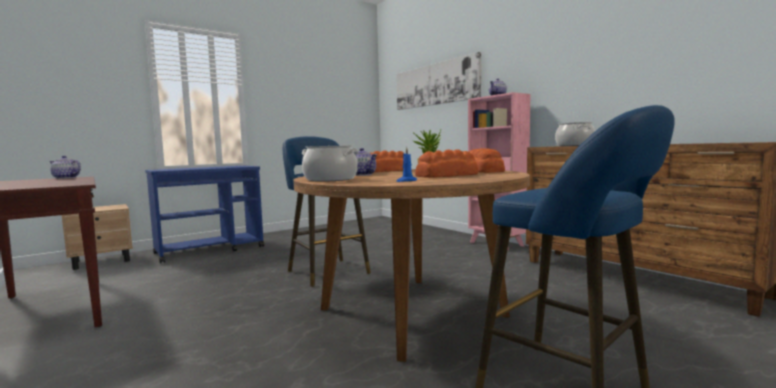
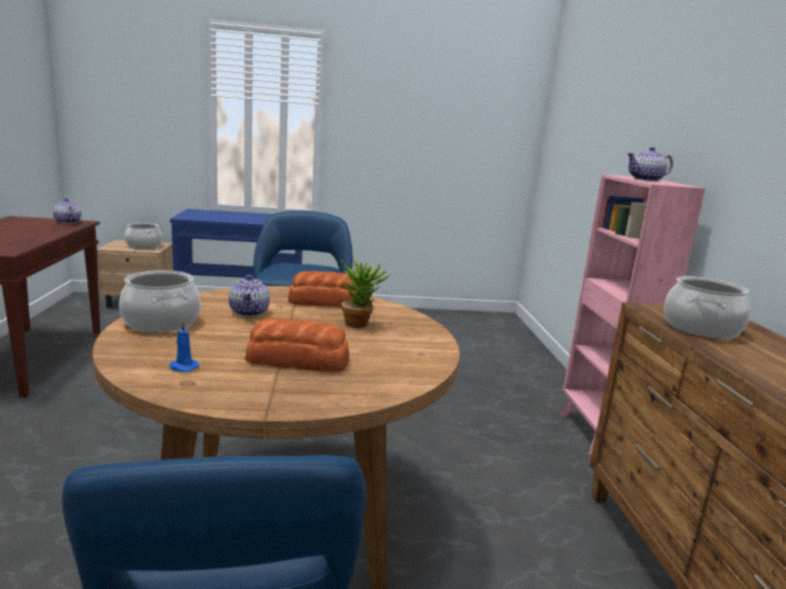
camera: 30 degrees right, 10 degrees up
(104, 207) = (144, 246): none -> cooking pot
(435, 84) = (600, 126): picture -> none
(482, 171) = (411, 353): bread -> none

